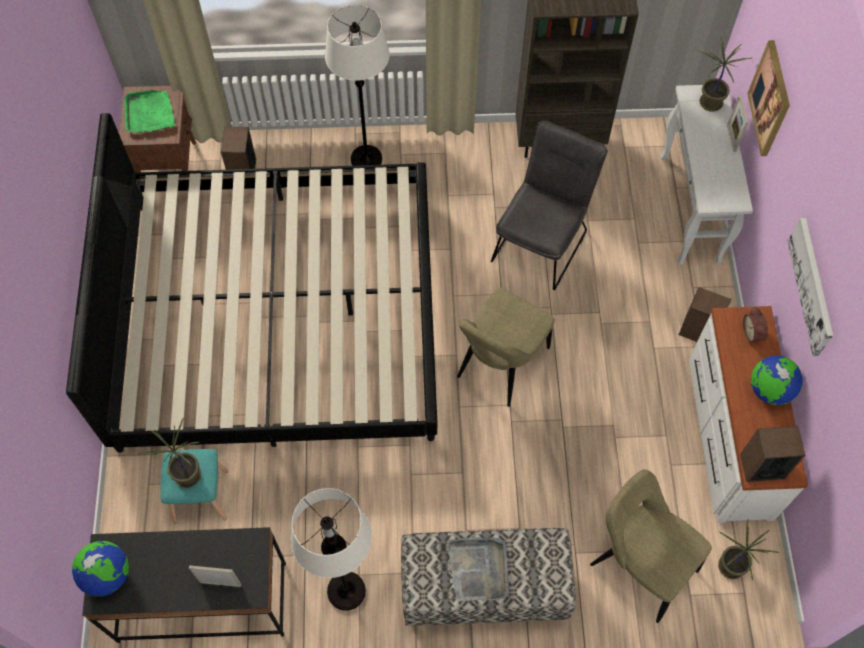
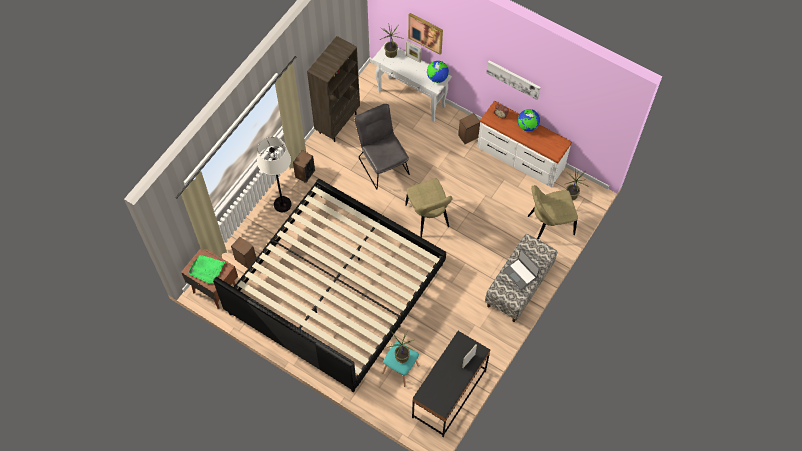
camera: 55 degrees left, 0 degrees up
(107, 575) = (435, 400): globe -> globe (437, 78)
(346, 591) = (483, 336): white floor lamp -> none
(479, 569) = (520, 273): grey tray -> laptop
(762, 466) = (554, 150): speaker -> speaker (305, 173)

